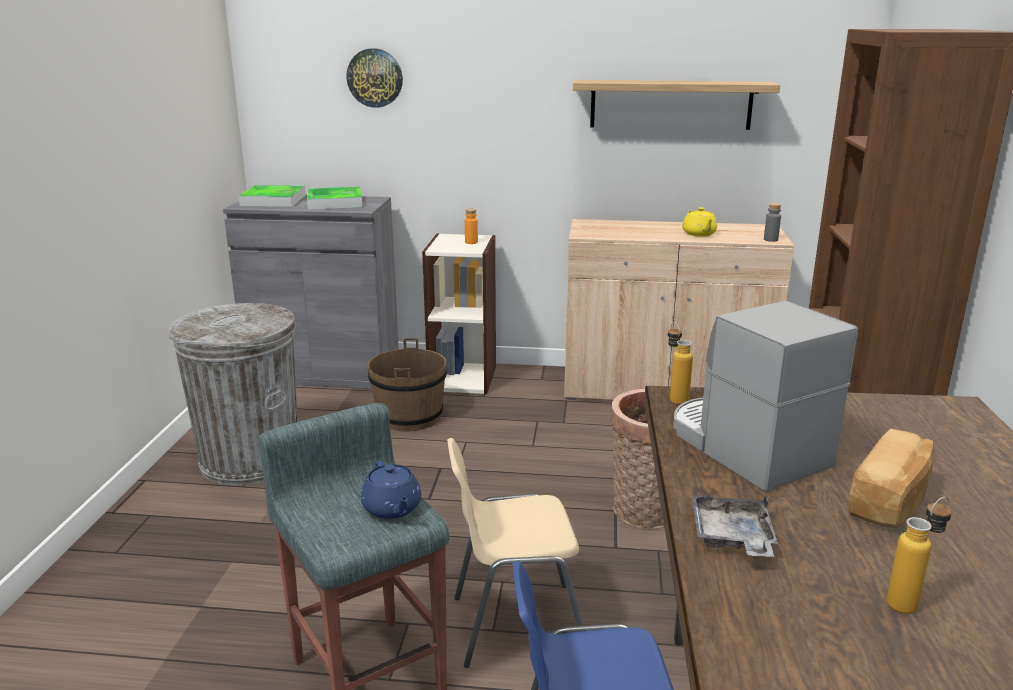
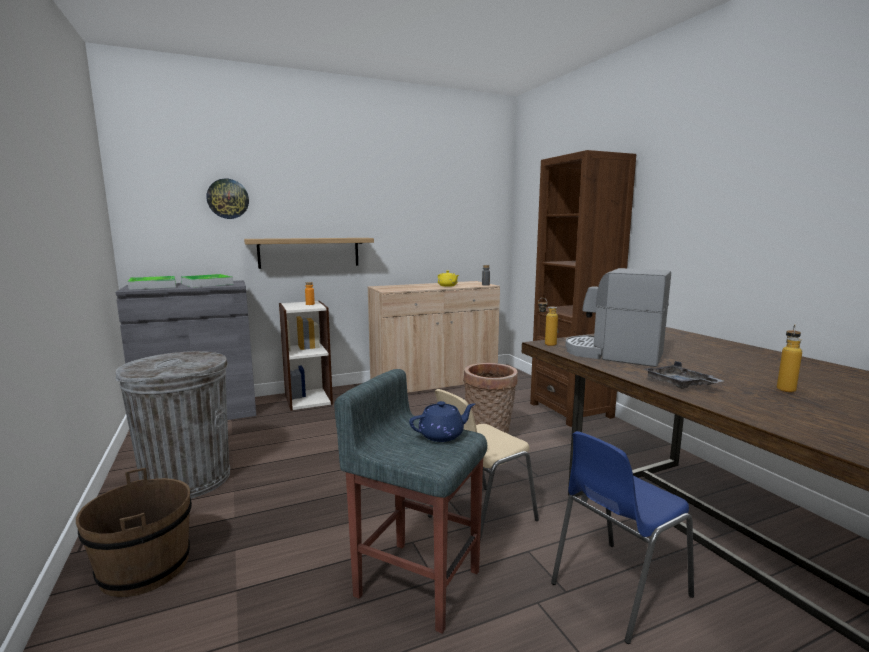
camera: 30 degrees left, 10 degrees down
(392, 508) = (442, 435): blue teapot -> blue teapot turned 60 degrees counterclockwise
(409, 417) = (291, 426): brown bucket -> brown bucket (144, 568)
(670, 104) = (417, 216): shelf -> shelf (309, 252)
(891, 501) = (705, 360): bread -> none

